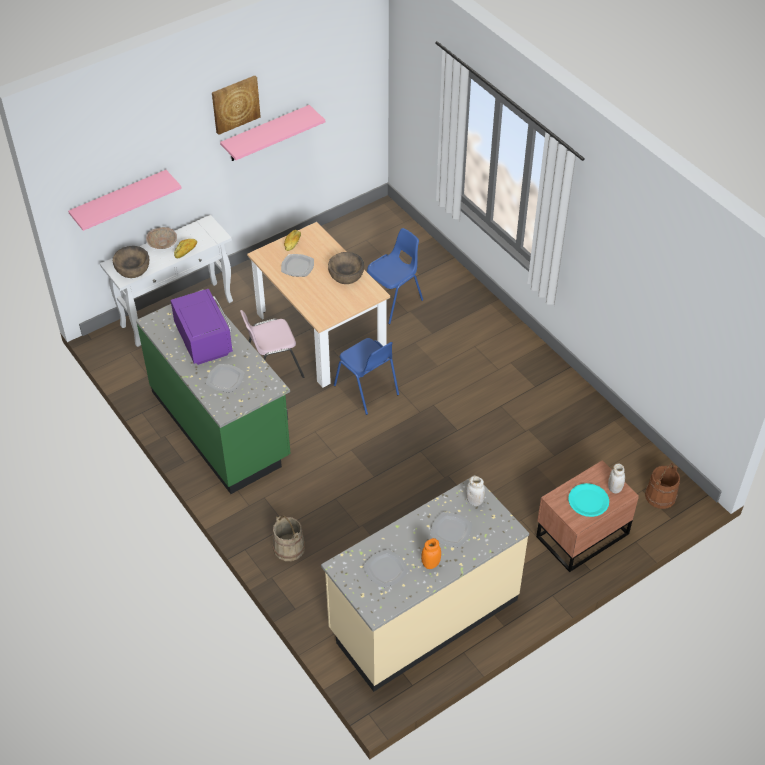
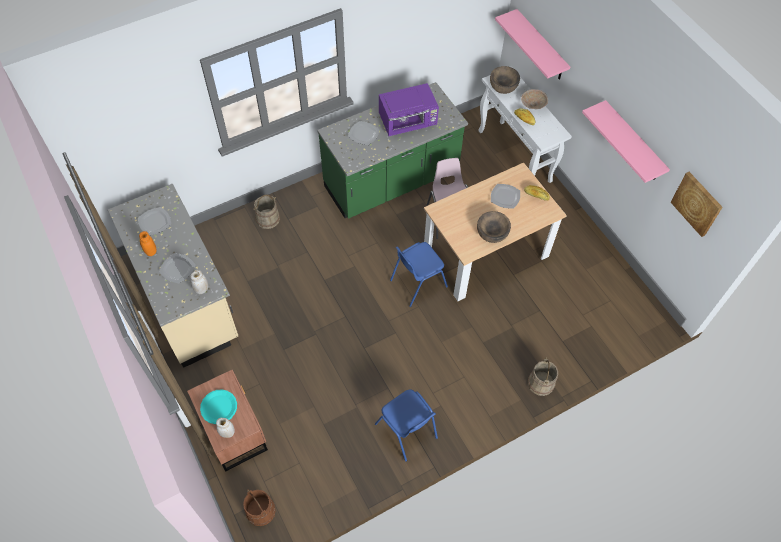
camera: 95 degrees right, 10 degrees up
(235, 104) = (627, 88): picture -> picture (697, 203)
(393, 301) = (525, 314): blue chair -> blue chair (406, 431)
(469, 290) = (540, 383): none -> beige bucket

